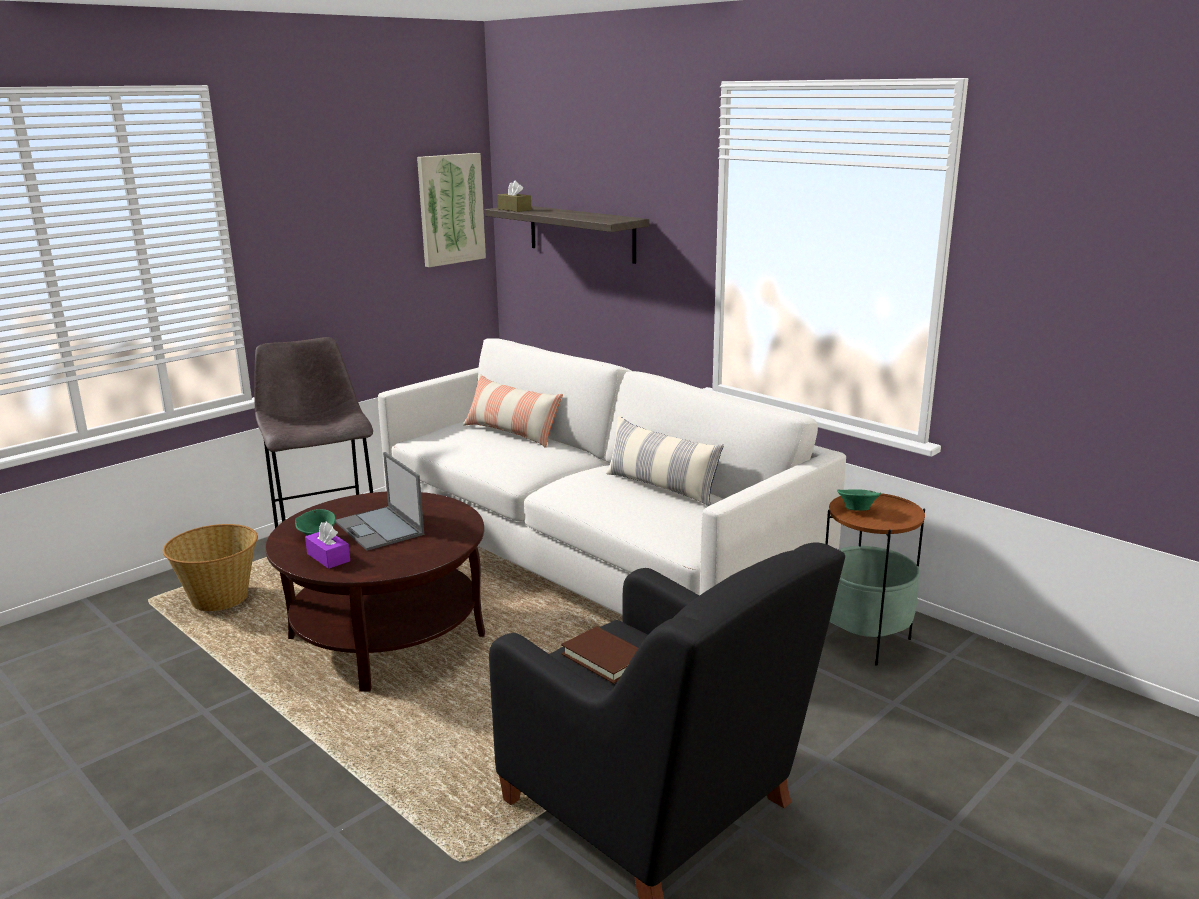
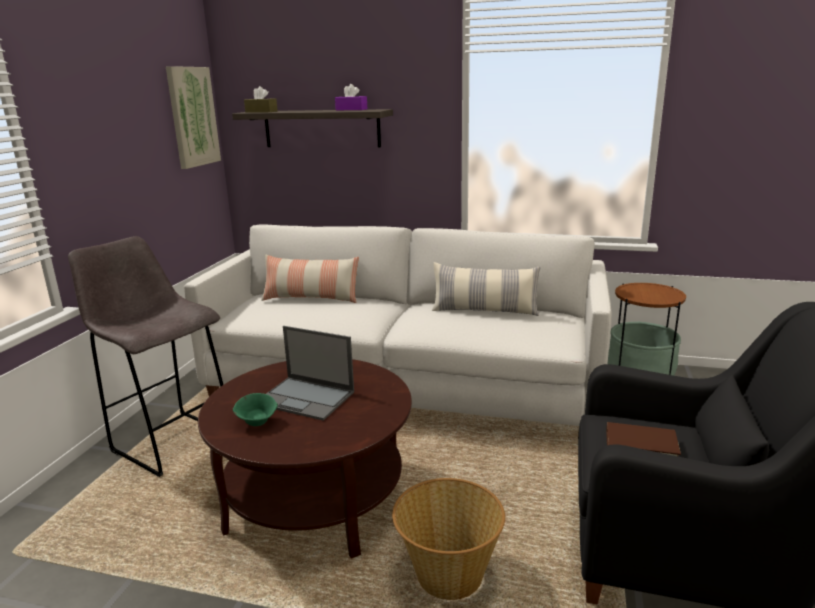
camera: 30 degrees left, 0 degrees up
(220, 598) = (101, 522): basket -> basket (448, 574)
(328, 557) = (295, 437): purple tissue box -> purple tissue box (351, 109)
(856, 510) = (639, 295): green bowl -> none

